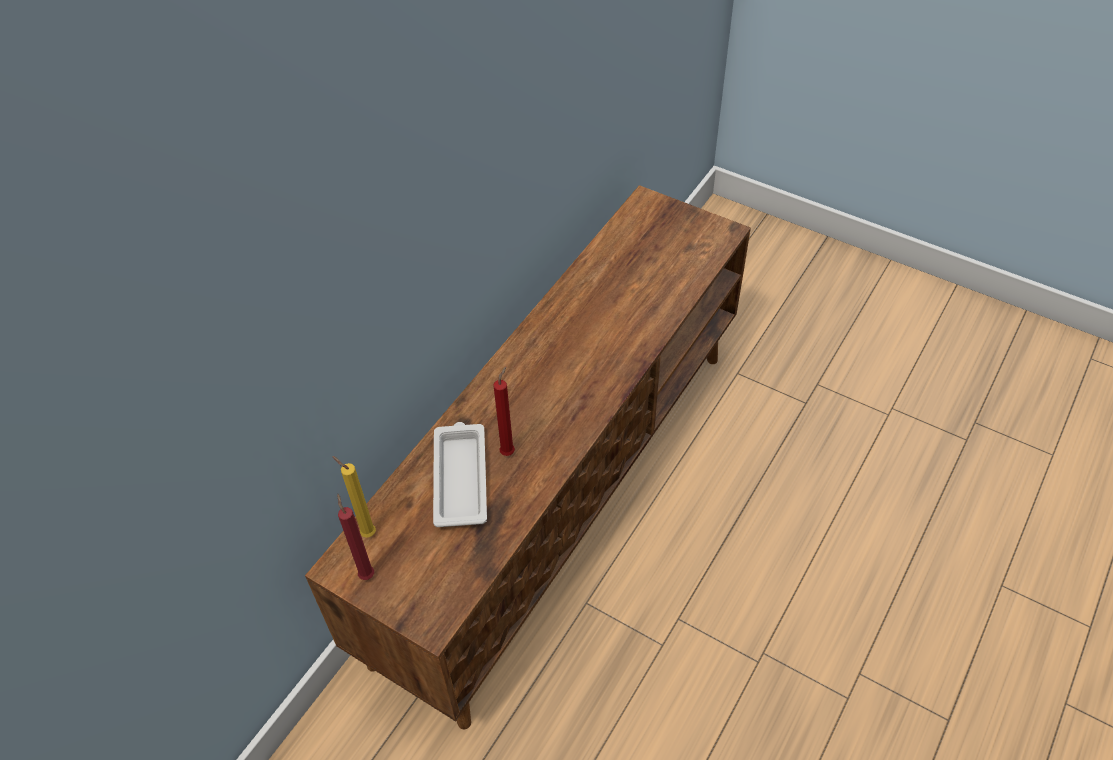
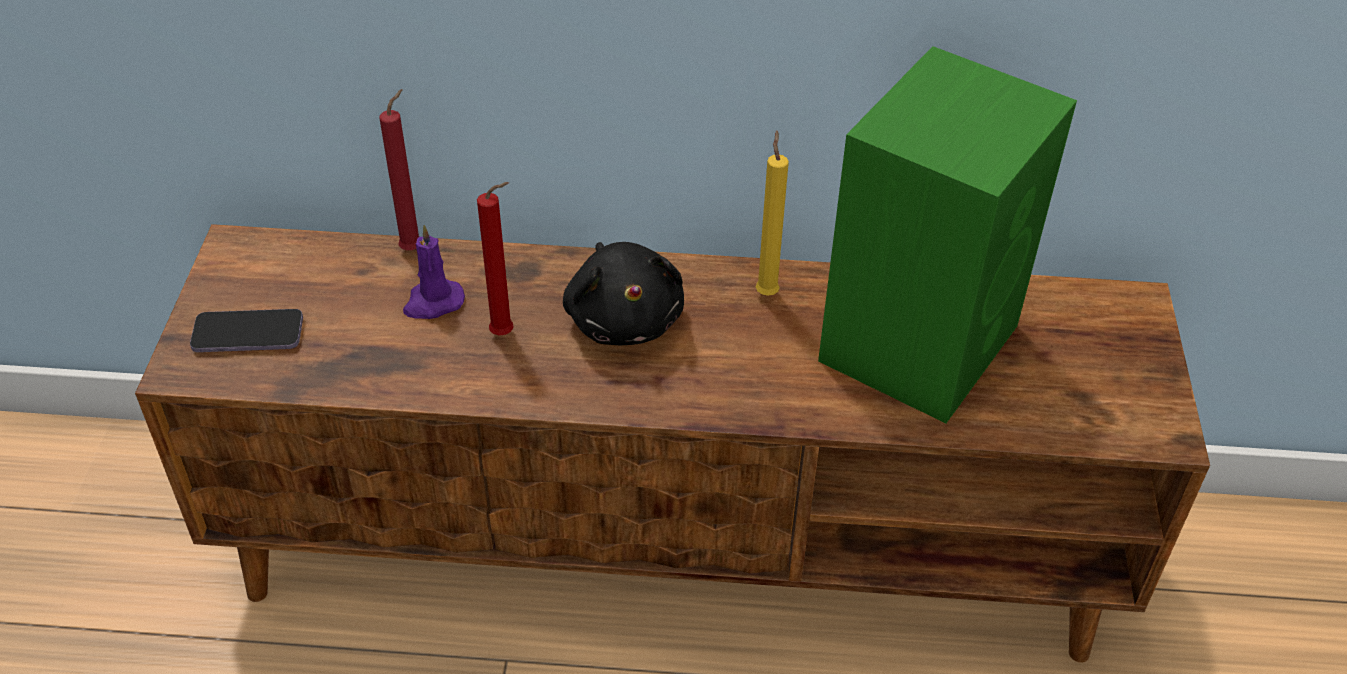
camera: 60 degrees right, 5 degrees down
(366, 532) = (298, 250): yellow candle -> yellow candle (766, 291)
(366, 573) = (235, 275): red candle -> red candle (414, 248)
(425, 580) = (248, 334): none -> phone
(460, 477) = (433, 302): white tray -> purple candle
(530, 394) = (624, 318): none -> black plush toy
(621, 285) = (921, 340): none -> green speaker

